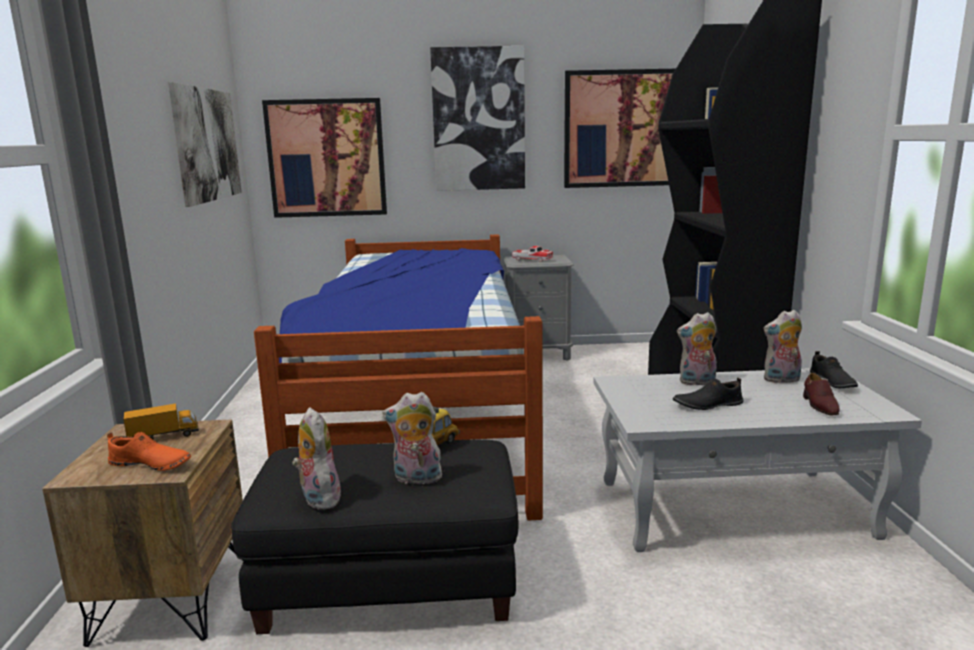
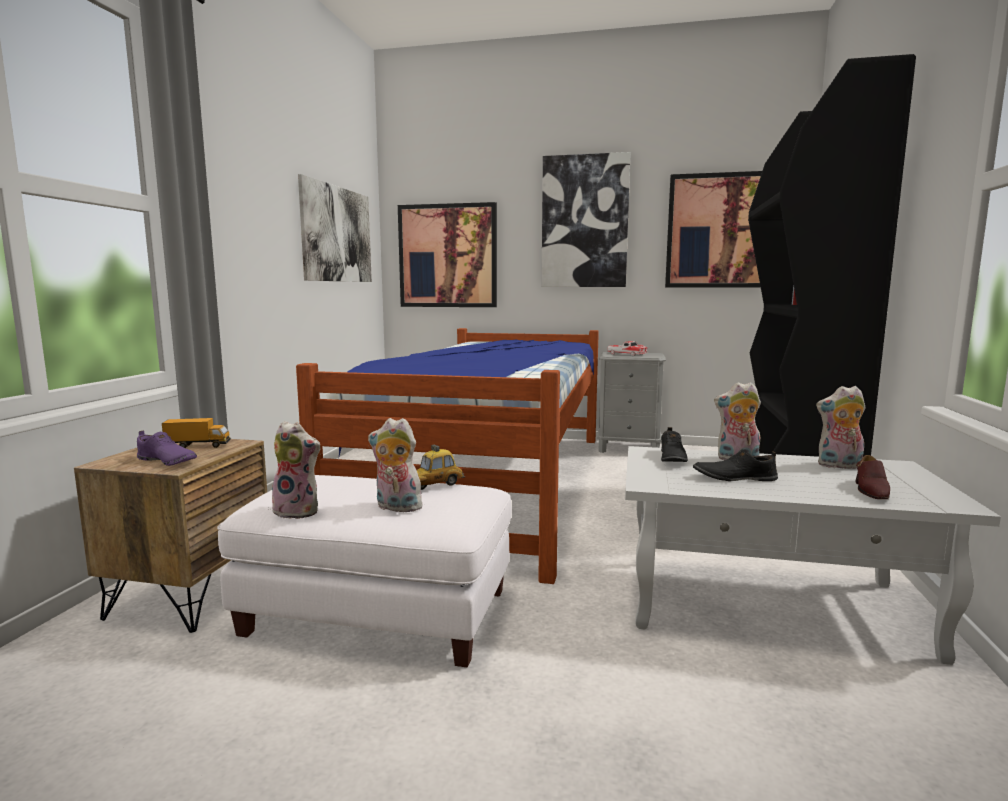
camera: 15 degrees right, 5 degrees down
(150, 464) = (167, 461): orange shoe -> purple shoe
(318, 498) = (299, 511): plush toy -> plush toy turned 120 degrees clockwise
(391, 580) = (379, 612): black ottoman -> white ottoman
(832, 382) = (902, 473): black shoe -> black shoe (671, 458)

